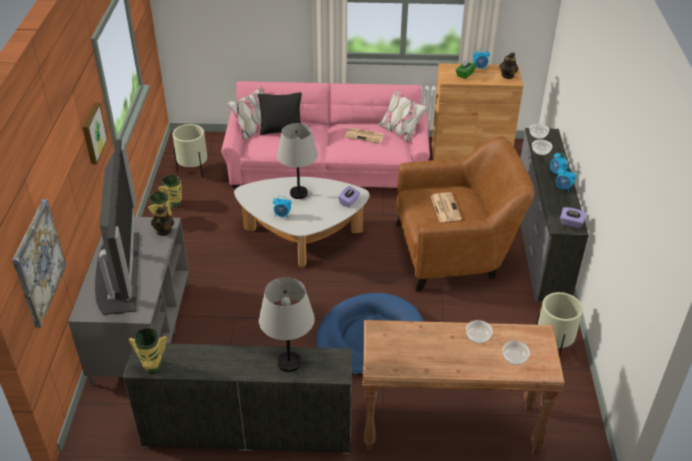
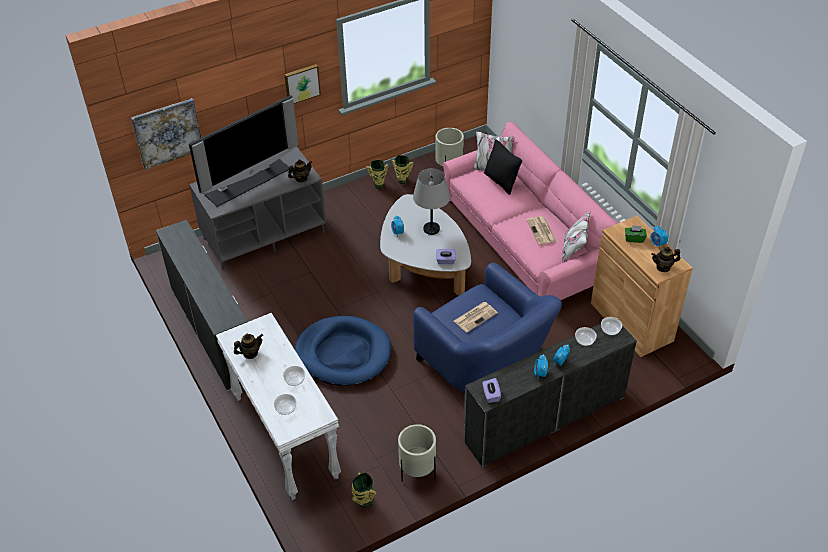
camera: 60 degrees right, 5 degrees up
(152, 367) = (171, 238): vase -> vase (364, 501)
(289, 363) = (214, 296): grey table lamp -> none
(415, 357) = (250, 353): none -> teapot
(449, 428) = (284, 437): brown console table -> white console table
(455, 251) = (485, 364): brown armchair -> blue armchair

